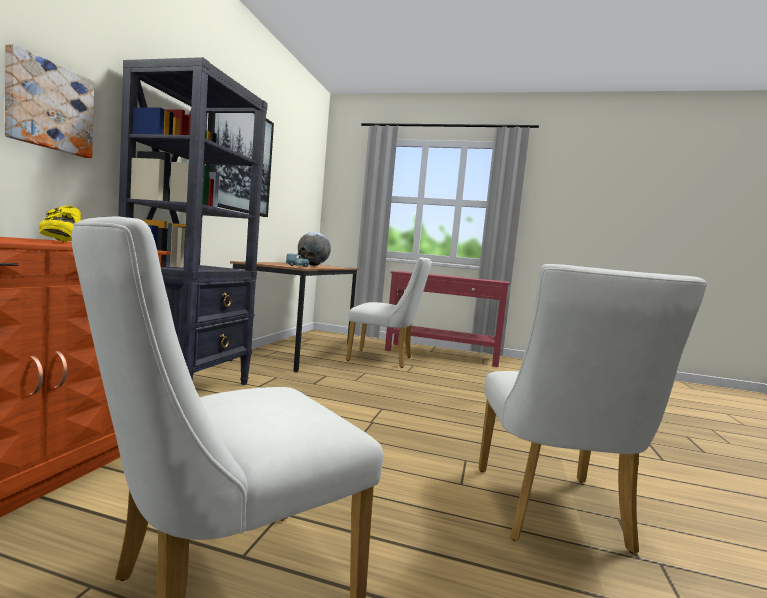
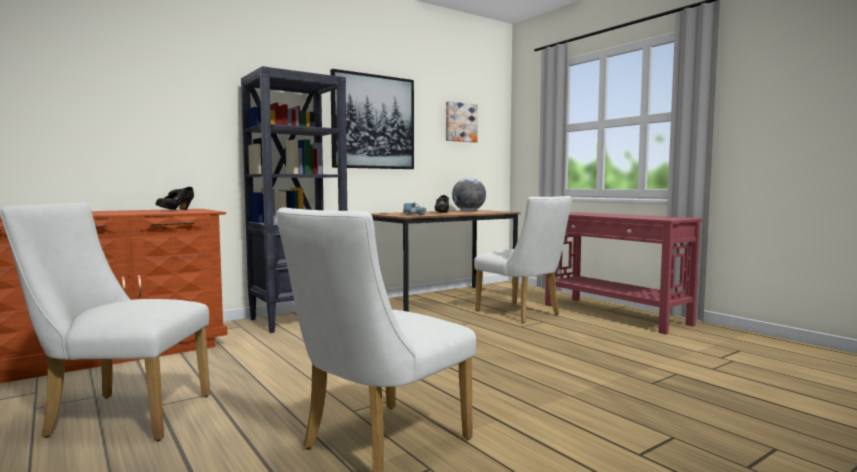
camera: 40 degrees right, 0 degrees up
(49, 106) = (191, 124): picture -> picture (460, 122)
(62, 242) = (175, 210): yellow shoe -> black shoe

